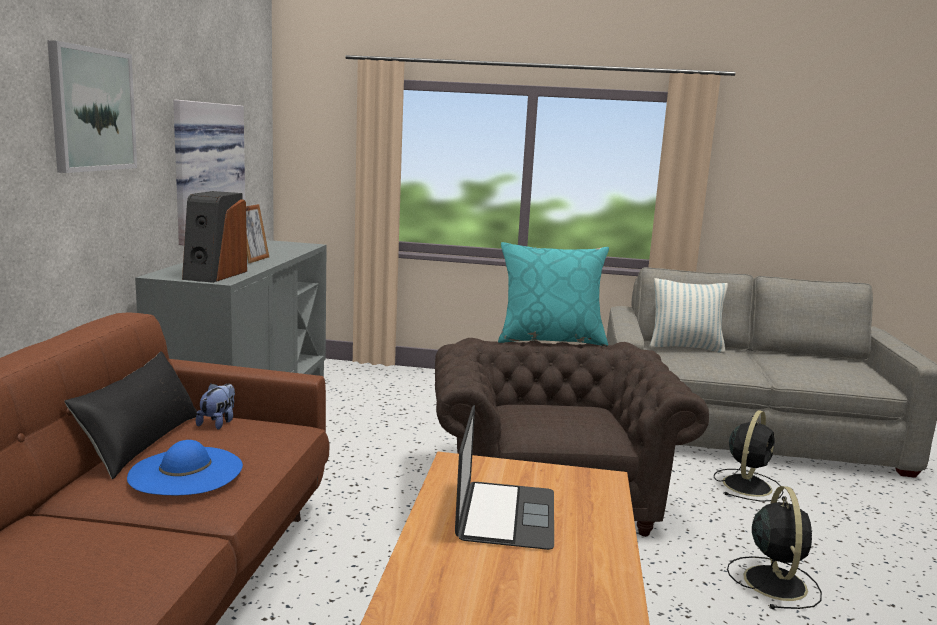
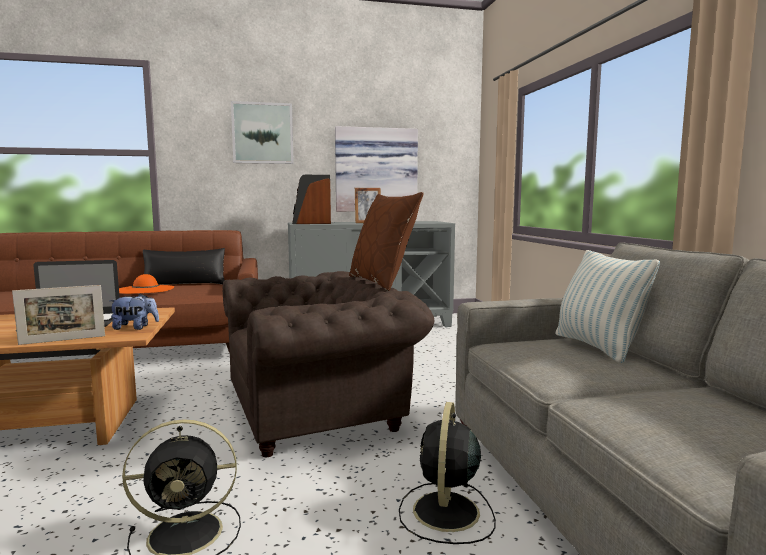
camera: 70 degrees right, 5 degrees down
(186, 471) = (145, 289): blue hat -> orange hat
(218, 422) = (216, 286): plush toy -> plush toy (135, 328)
(550, 340) = (382, 282): turquoise pillow -> brown pillow
(613, 515) = (63, 340): none -> picture frame
(747, 485) = (445, 513): black fan -> black fan turned 90 degrees clockwise

